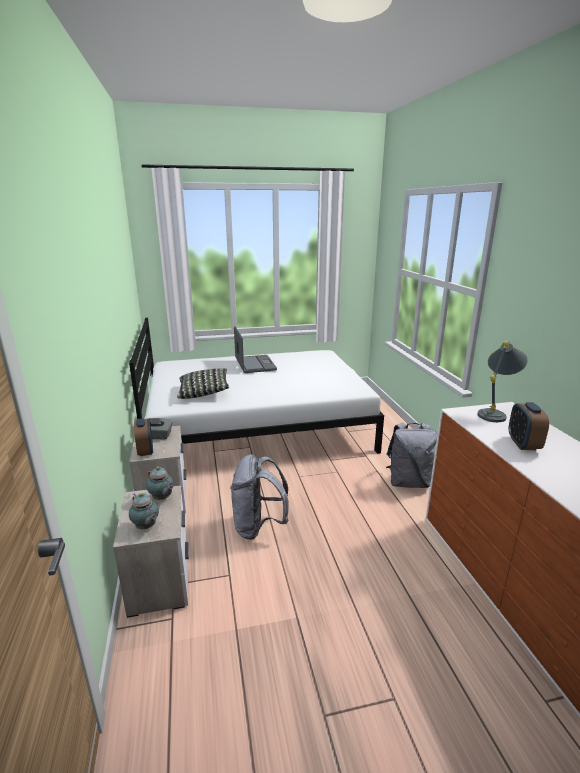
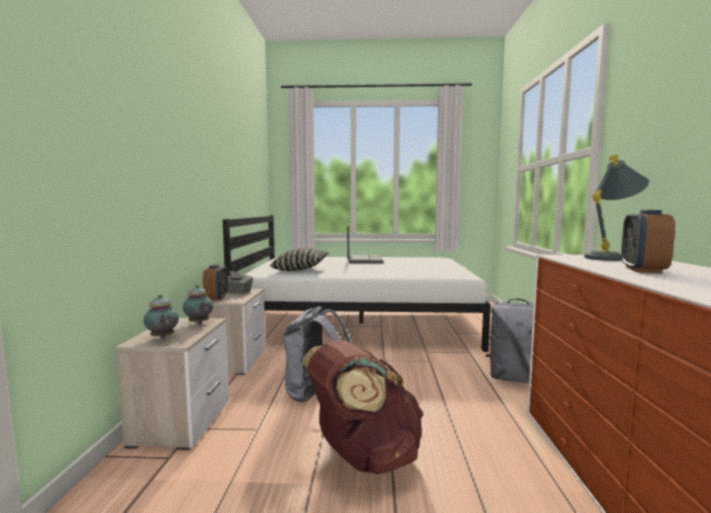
camera: 15 degrees right, 15 degrees down
(324, 585) = (363, 457): none -> brown backpack

